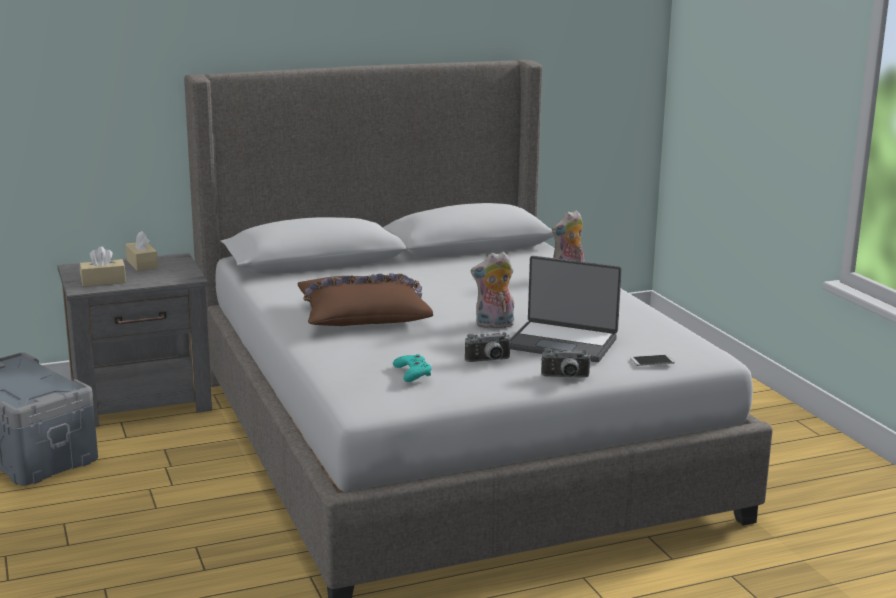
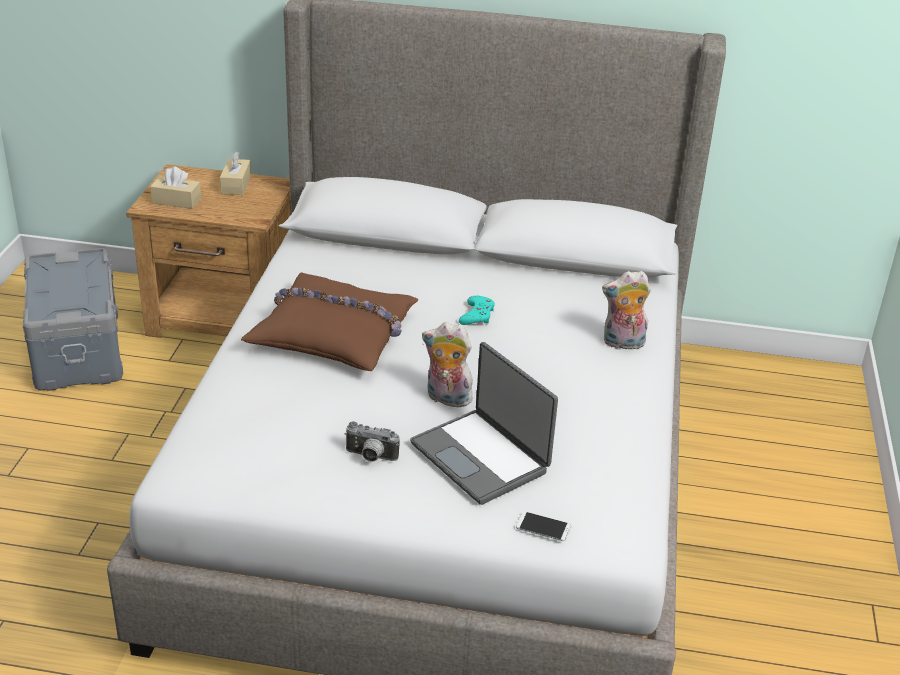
camera: 30 degrees right, 15 degrees up
(143, 400) = (225, 318): grey nightstand -> brown nightstand
(412, 372) = (269, 448): turquoise game controller -> turquoise game controller (477, 315)
(565, 378) = (418, 516): camera -> none

